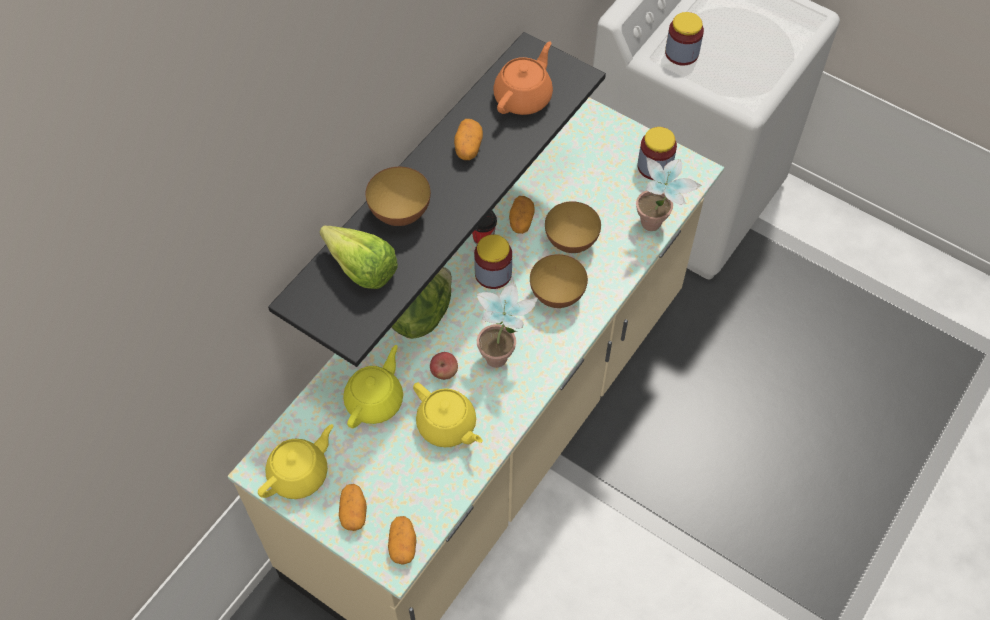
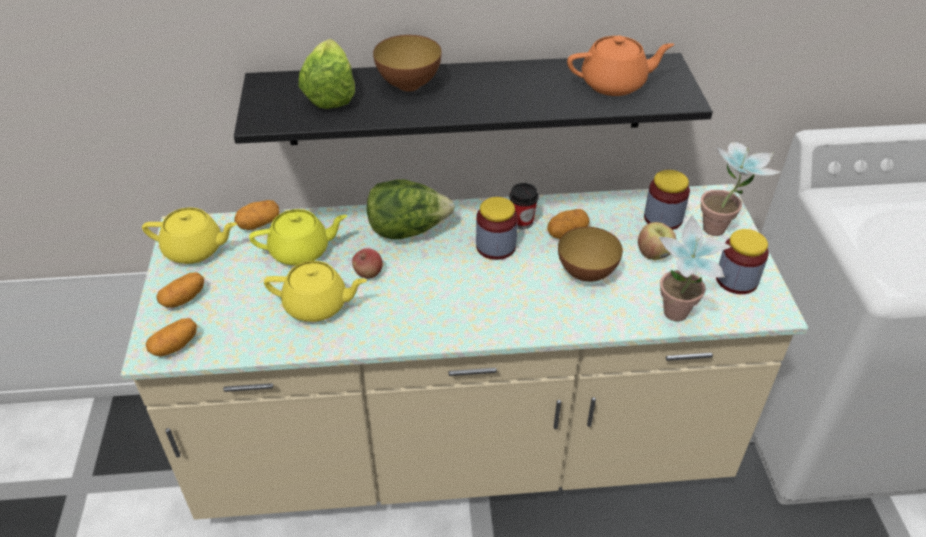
camera: 50 degrees right, 15 degrees down
(447, 426) = (317, 305): yellow teapot -> yellow teapot turned 90 degrees counterclockwise
(468, 147) = (521, 83): potato -> potato (259, 223)
(503, 353) = (424, 297): potted plant -> potted plant (722, 230)
(557, 295) = (522, 296): bowl -> none
(590, 189) = (654, 254): none -> apple
(681, 53) = (866, 213): jar -> jar (663, 218)

